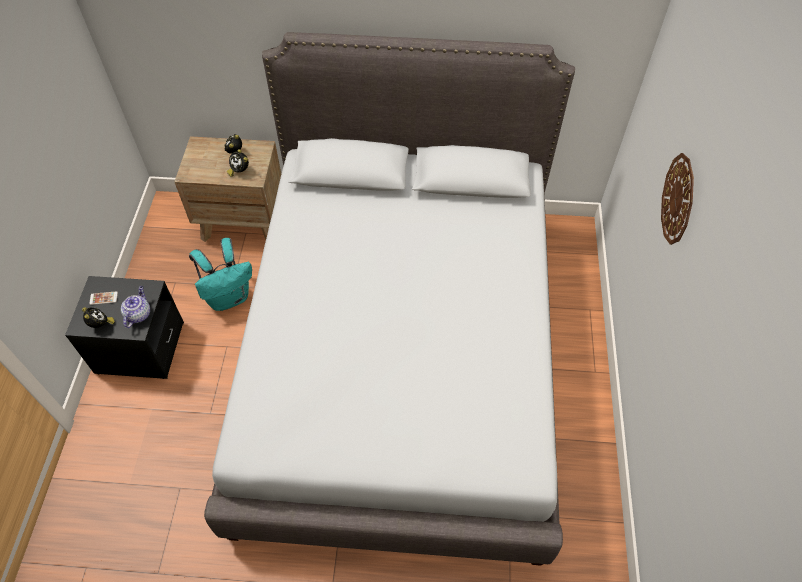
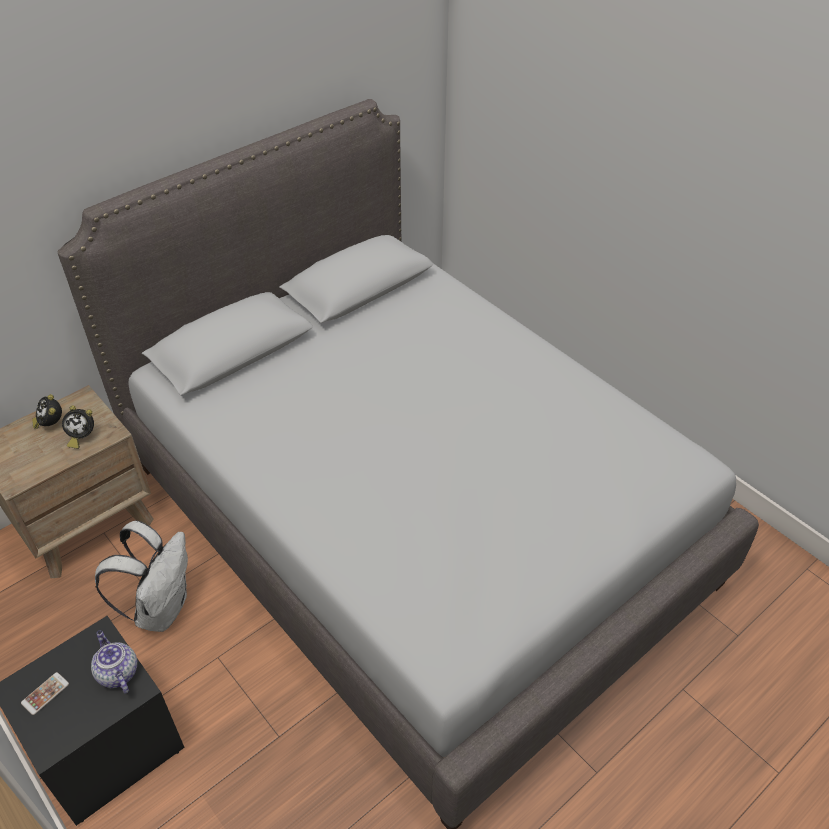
camera: 45 degrees left, 10 degrees down
(101, 325) = (79, 723): alarm clock -> none
(229, 297) = (161, 608): turquoise backpack -> white backpack
(678, 199) = (611, 154): wall clock -> none

